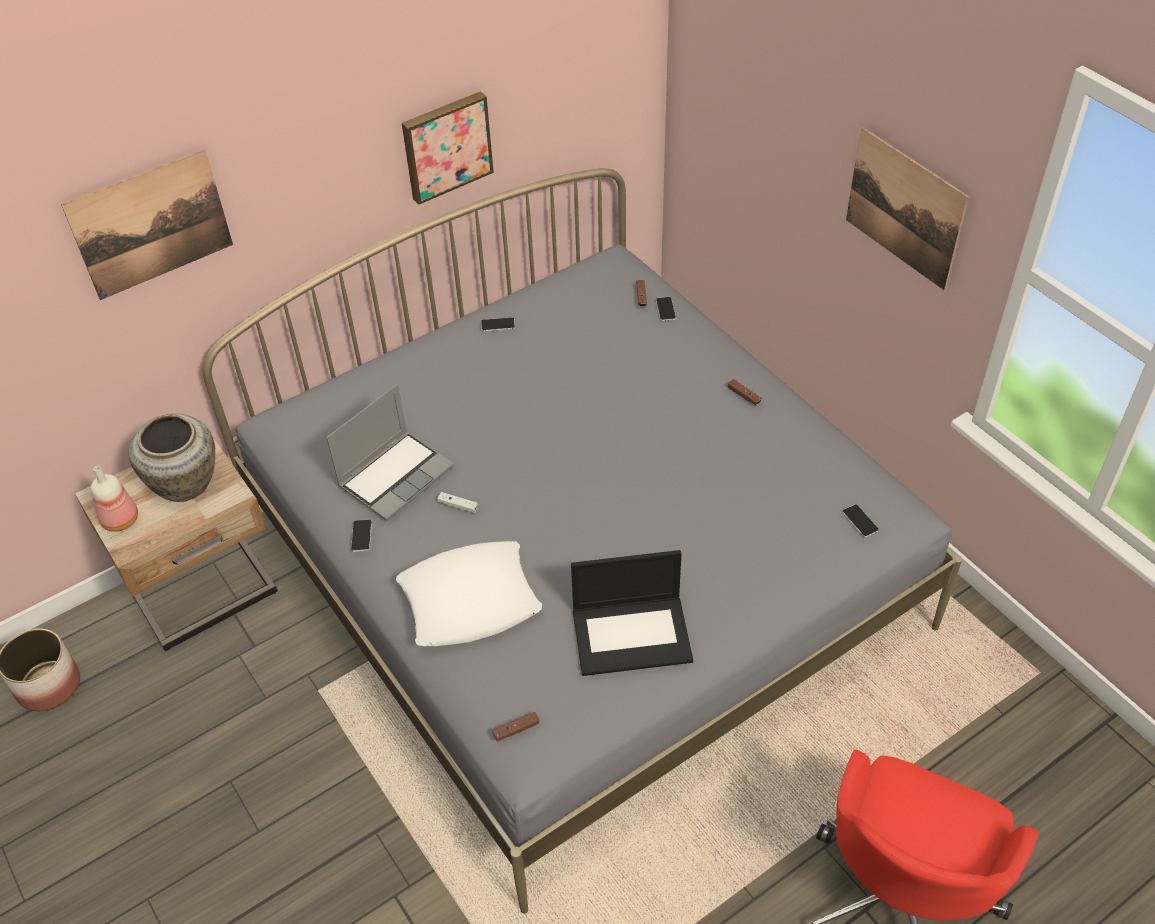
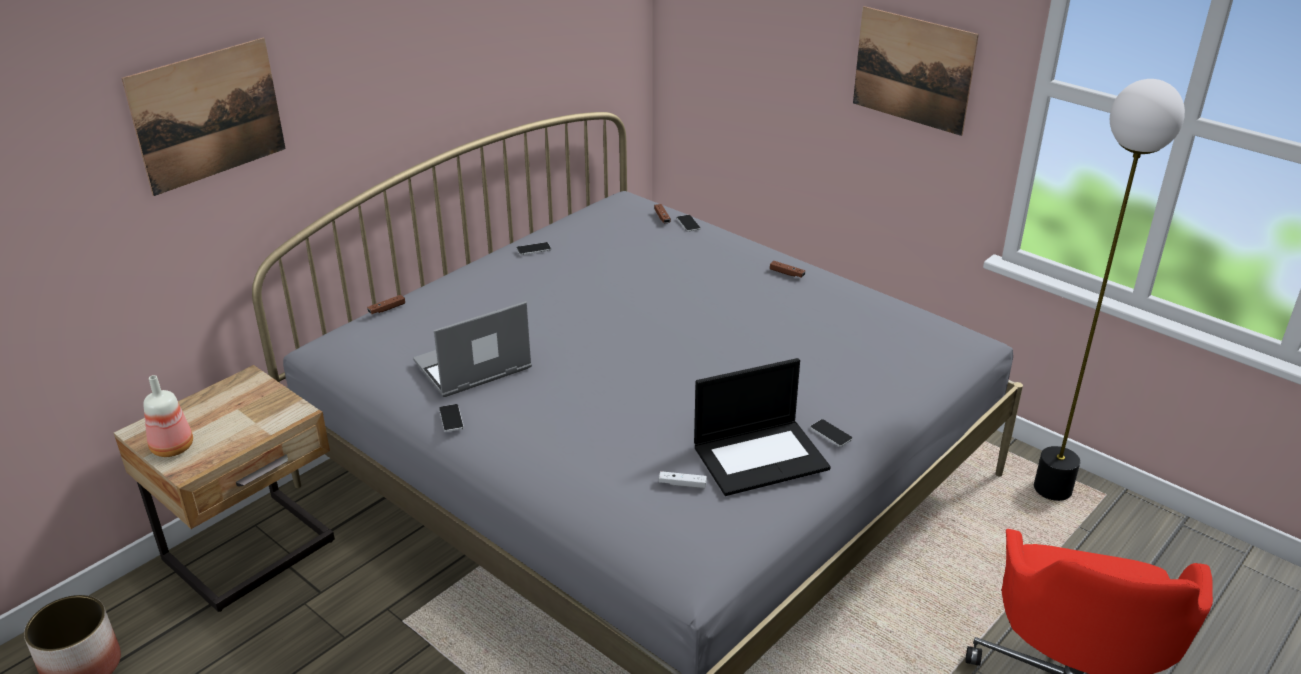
camera: 15 degrees left, 15 degrees down
(185, 486) = (240, 411): beige vase -> none
(396, 476) = (472, 367): laptop -> laptop turned 150 degrees counterclockwise
(446, 146) = (476, 70): picture -> none
(458, 506) = (544, 382): white game controller -> white game controller (682, 484)
(470, 601) = (585, 454): white pillow -> none
(516, 730) = (674, 551): brown game controller -> brown game controller (387, 309)
(860, 521) = (934, 346): phone -> phone (831, 434)
(986, 655) = (1053, 489): none -> floor lamp

